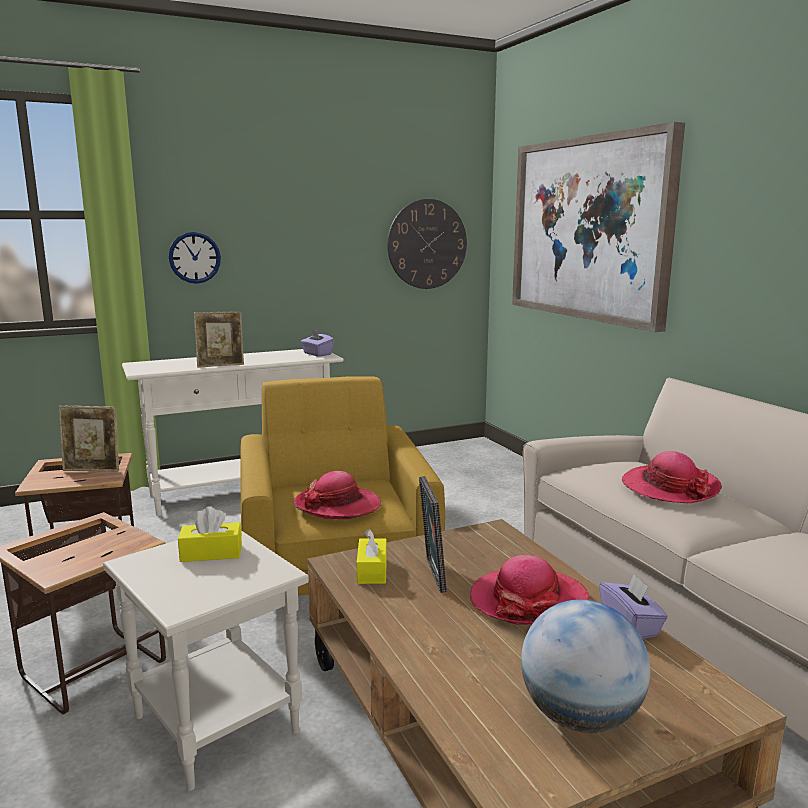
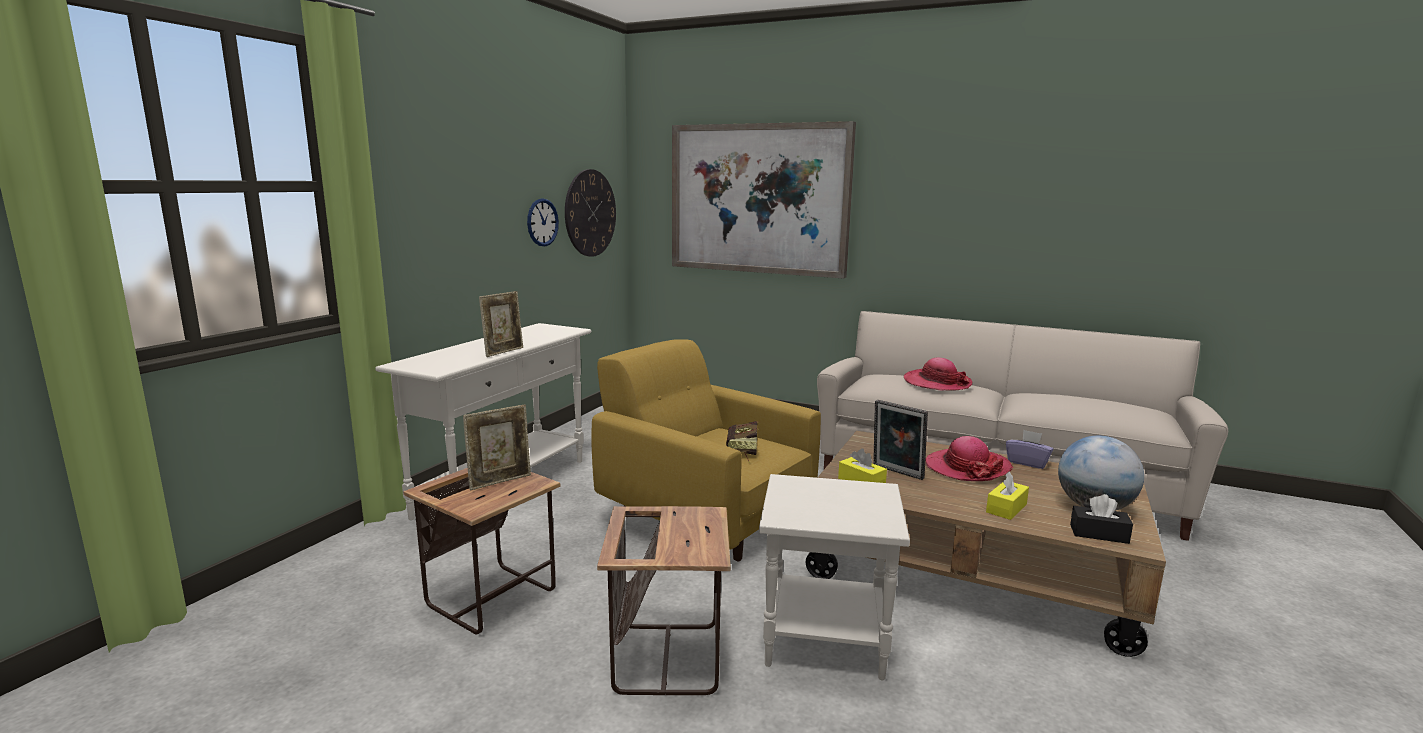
camera: 40 degrees left, 0 degrees up
(194, 257) = (416, 235): wall clock -> wall clock (542, 222)
(211, 553) = (813, 493): yellow tissue box -> yellow tissue box (1006, 508)
(317, 354) = (558, 329): purple tissue box -> none
(337, 506) = (742, 452): hat -> book
(497, 749) = (1099, 534): none -> black tissue box

